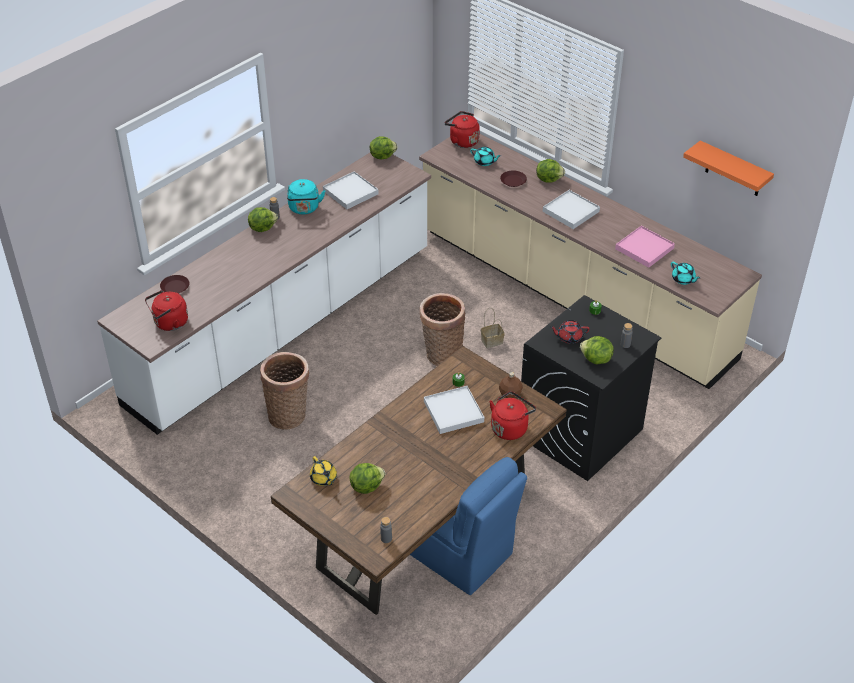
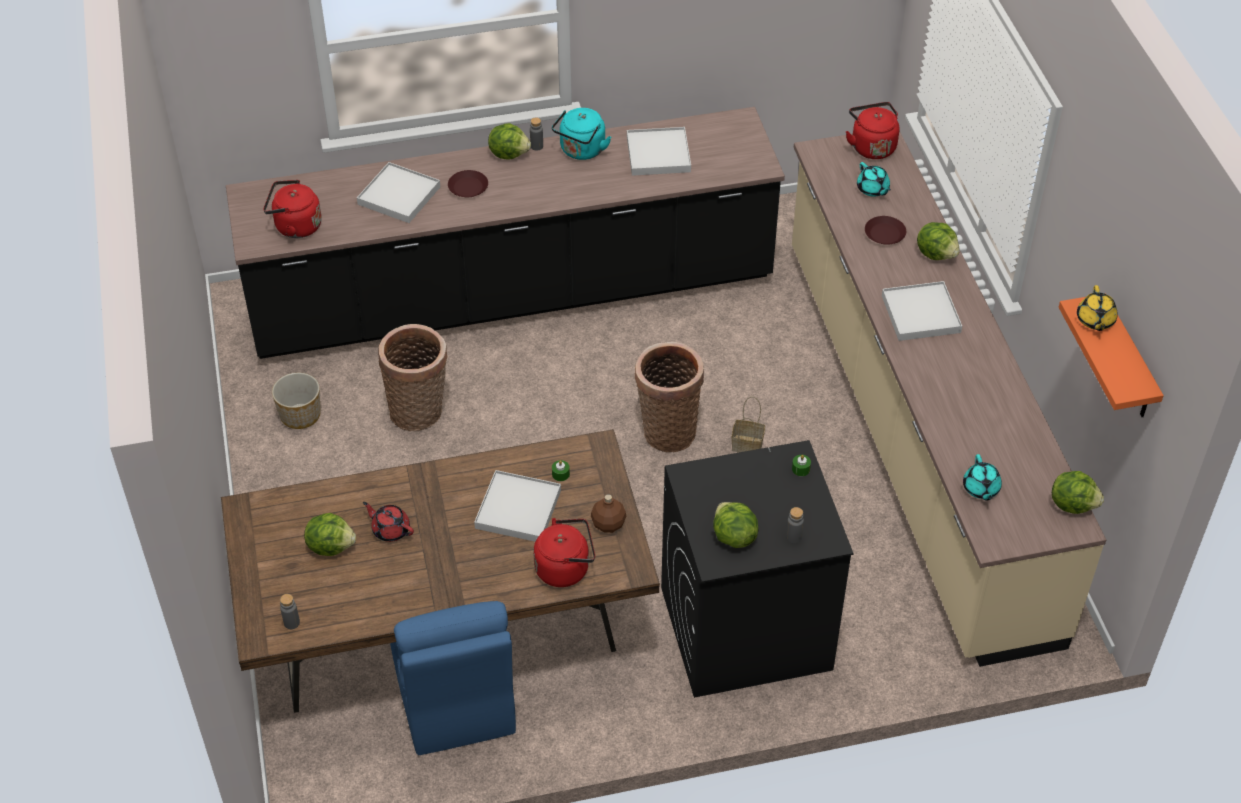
camera: 35 degrees right, 5 degrees up
(175, 287) = (343, 183): brown plate -> brown plate (468, 187)
(216, 453) = (301, 415): none -> planter
(218, 278) = (399, 195): none -> white tray
(284, 326) = (513, 296): white counter -> black counter
(323, 478) = (294, 509): yellow teapot -> yellow teapot (1095, 320)
(382, 156) = (746, 122): lettuce -> lettuce (1072, 504)
(569, 337) = (729, 488): red teapot -> red teapot (390, 529)
(644, 249) = (970, 417): pink tray -> none

